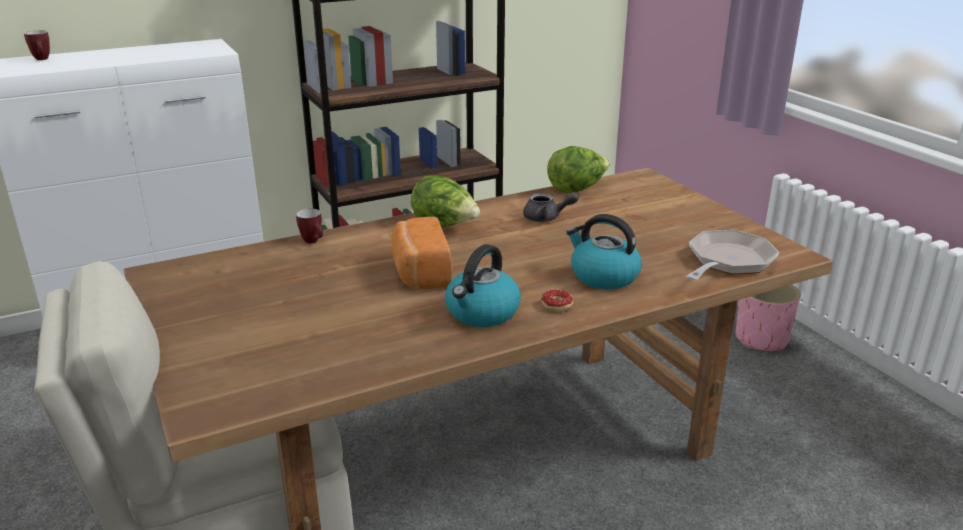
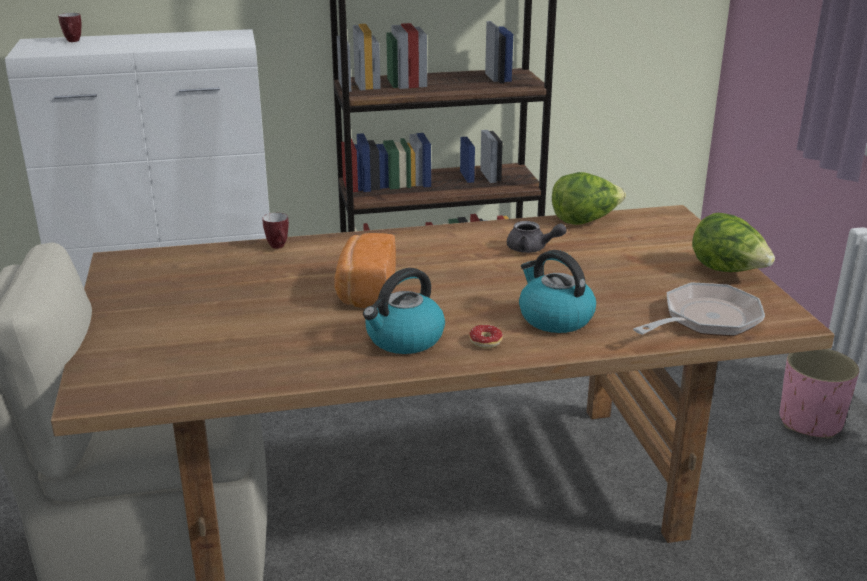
camera: 15 degrees right, 0 degrees up
(445, 226) = (419, 245): lettuce -> lettuce (728, 271)

